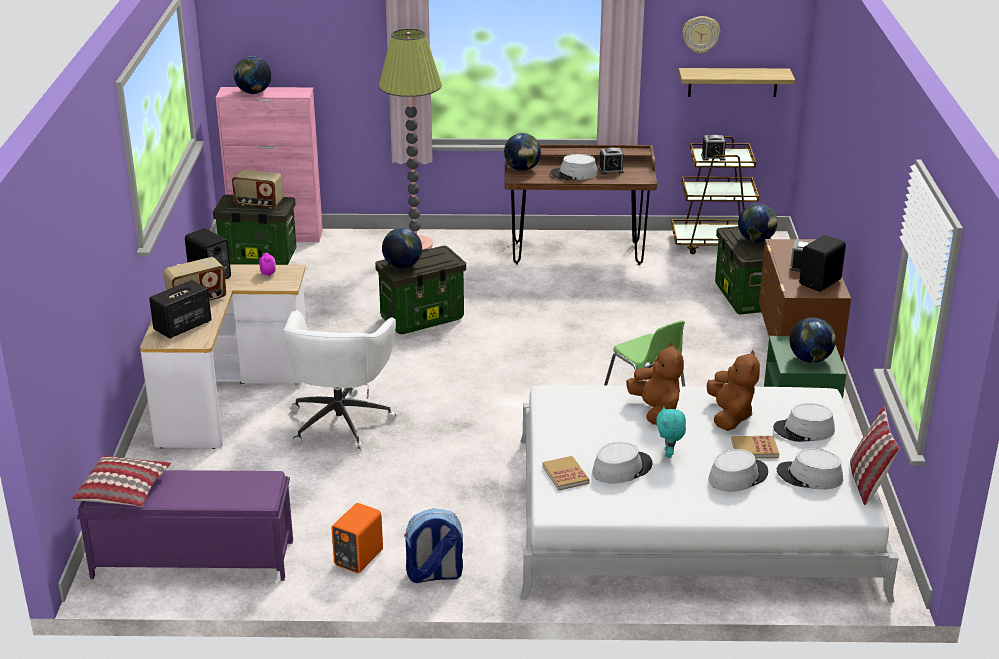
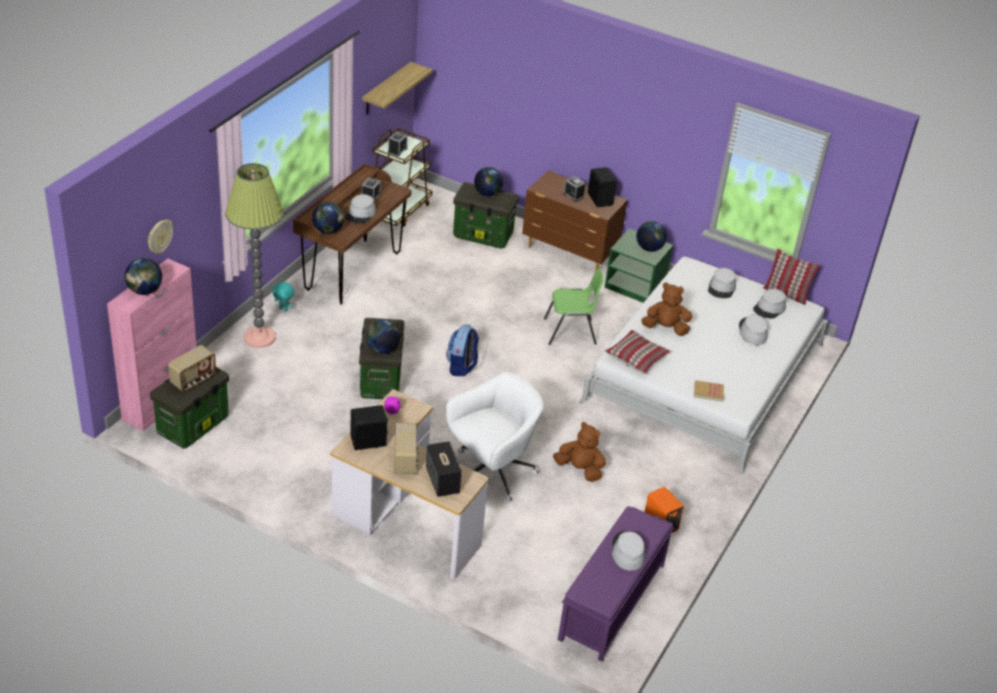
camera: 65 degrees left, 10 degrees up
(124, 490) = (603, 588): pillow -> pillow (636, 357)
(341, 420) = (491, 472): white office chair -> white office chair turned 75 degrees counterclockwise
(434, 575) = (698, 498): backpack -> backpack (461, 367)
(622, 468) = (716, 368): grey hat -> grey hat (627, 551)
(669, 454) = (714, 344): turquoise plush toy -> turquoise plush toy (284, 309)
(701, 34) = (371, 65): wall clock -> wall clock (159, 236)
(730, 416) = (689, 305): brown plush toy -> brown plush toy (580, 469)
(754, 449) = (729, 313): book -> none

